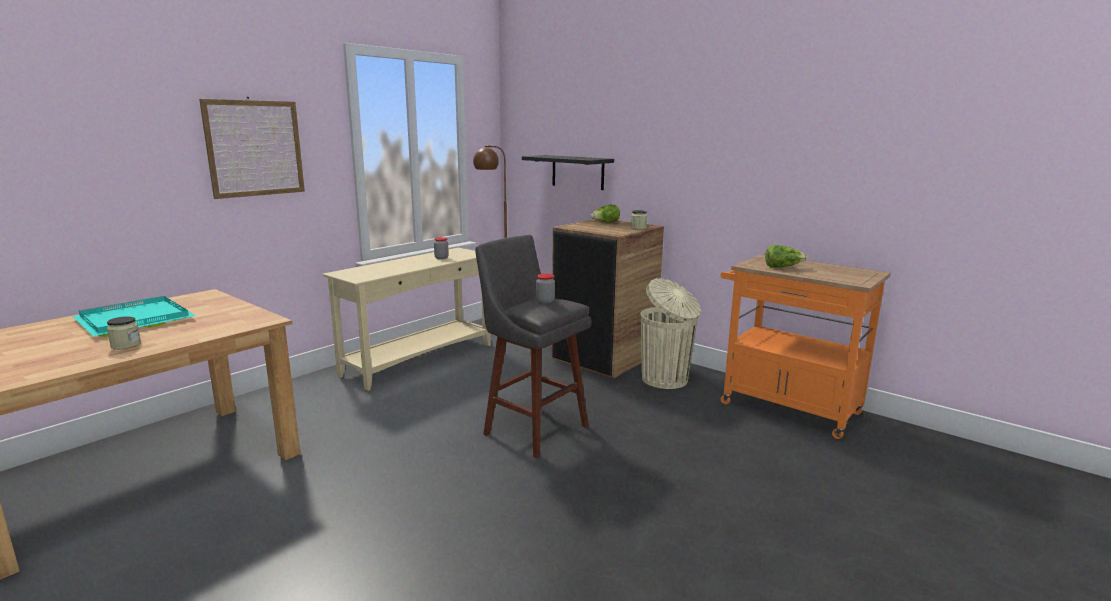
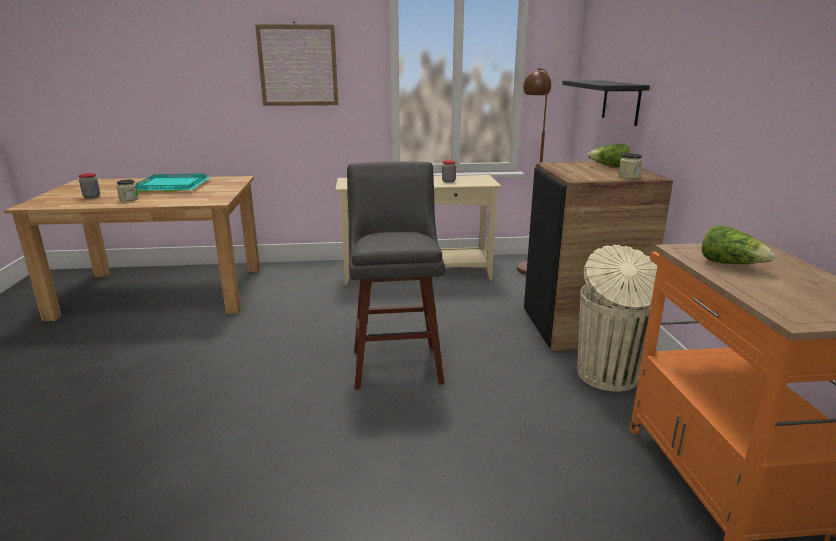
camera: 45 degrees right, 5 degrees up
(545, 301) = (401, 235): jar -> jar (92, 197)

